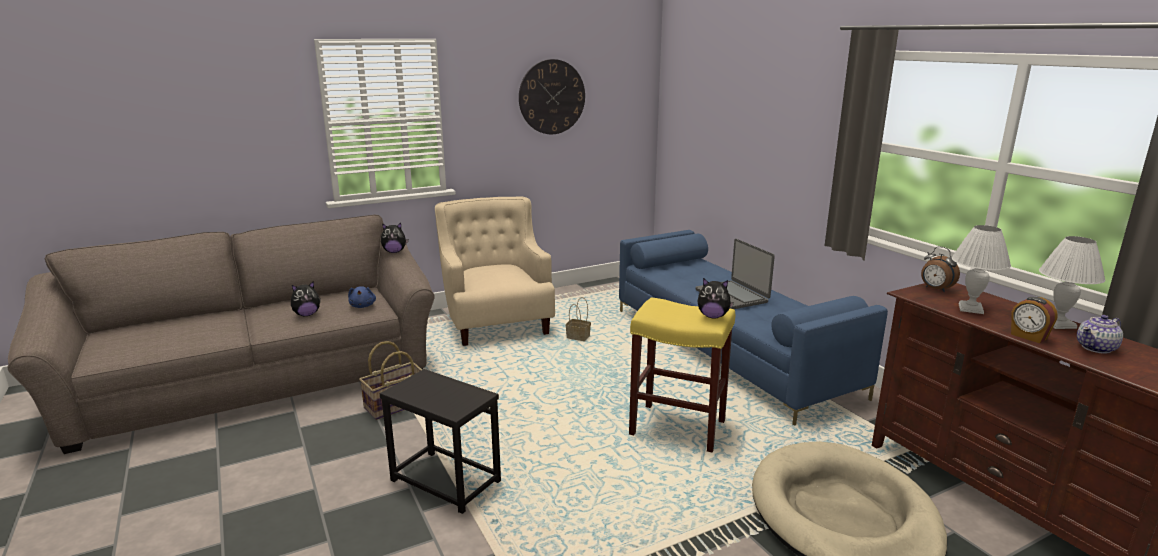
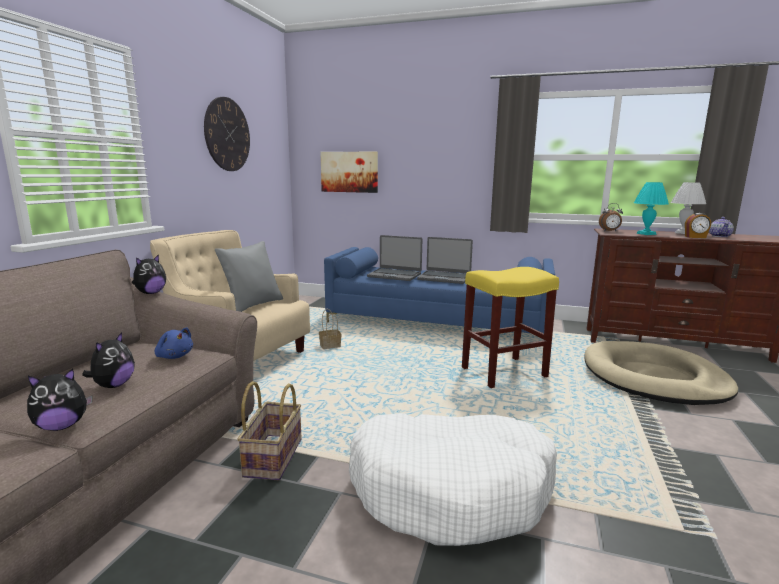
camera: 45 degrees left, 5 degrees down
(444, 481) = (451, 489): black side table -> white dog bed
(500, 277) = (253, 306): none -> grey pillow
(687, 277) = (394, 275): none -> laptop
(704, 135) = (349, 172): none -> picture
(713, 316) = (535, 270): plush toy -> plush toy (62, 426)
(971, 309) = (646, 234): white table lamp -> turquoise table lamp

